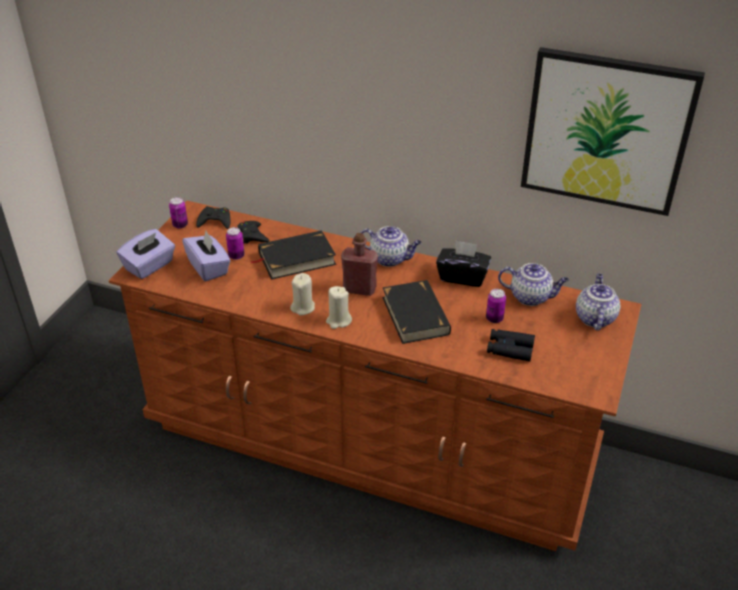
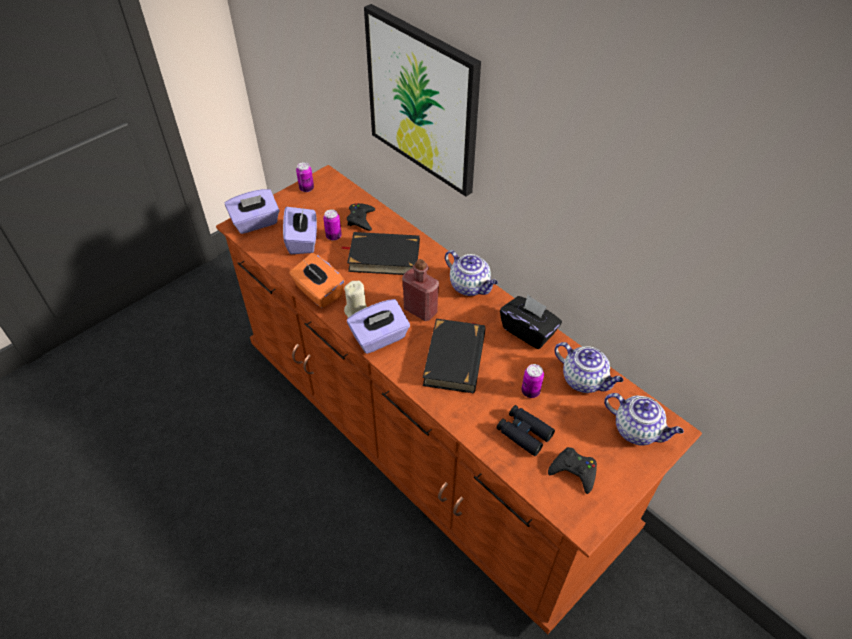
camera: 25 degrees right, 10 degrees up
(215, 221) = (338, 194): black game controller -> black game controller (574, 471)
(255, 303) = (318, 292): none -> orange tissue box
(338, 321) = (380, 338): beige candle -> purple tissue box
(594, 318) = (637, 430): teapot -> teapot turned 90 degrees clockwise
(606, 131) = (702, 241): picture -> picture (423, 101)

